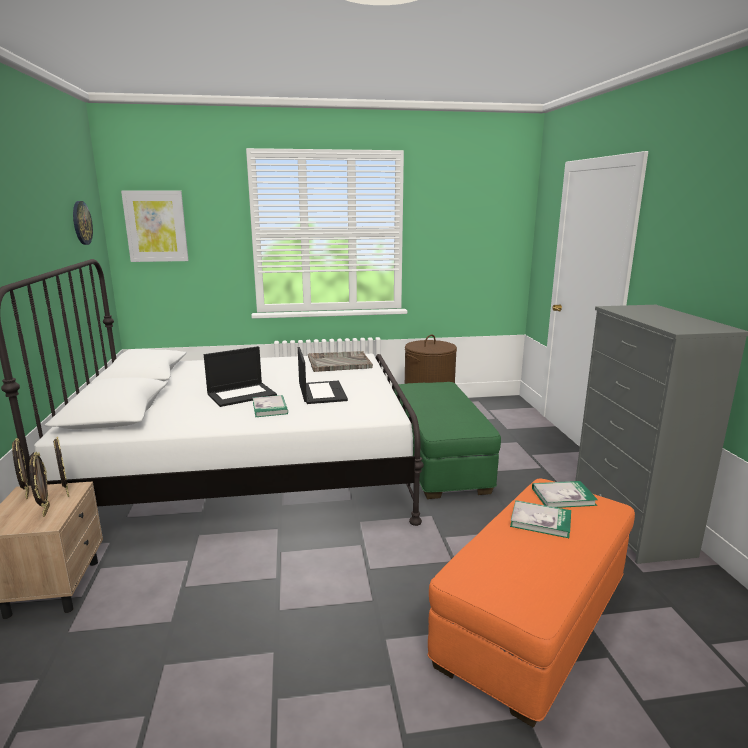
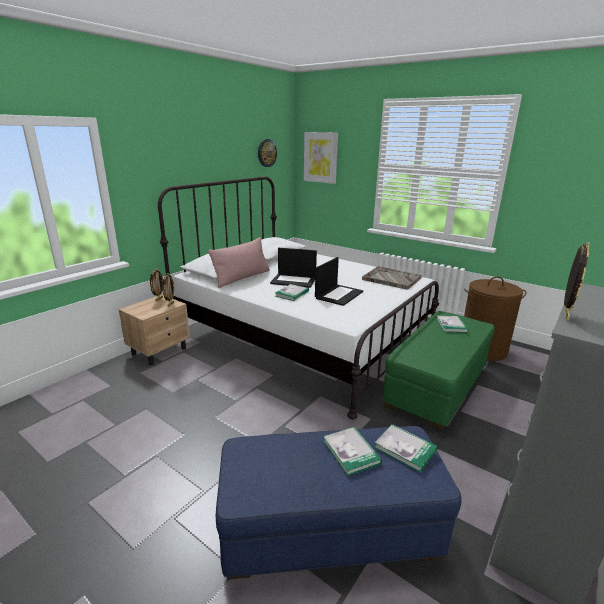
camera: 45 degrees right, 5 degrees up
(45, 511) = (152, 309): picture frame -> picture frame (564, 315)
(165, 412) = (242, 278): none -> pink pillow
(429, 392) = (451, 325): none -> book
(533, 620) = (329, 527): orange ottoman -> blue ottoman

